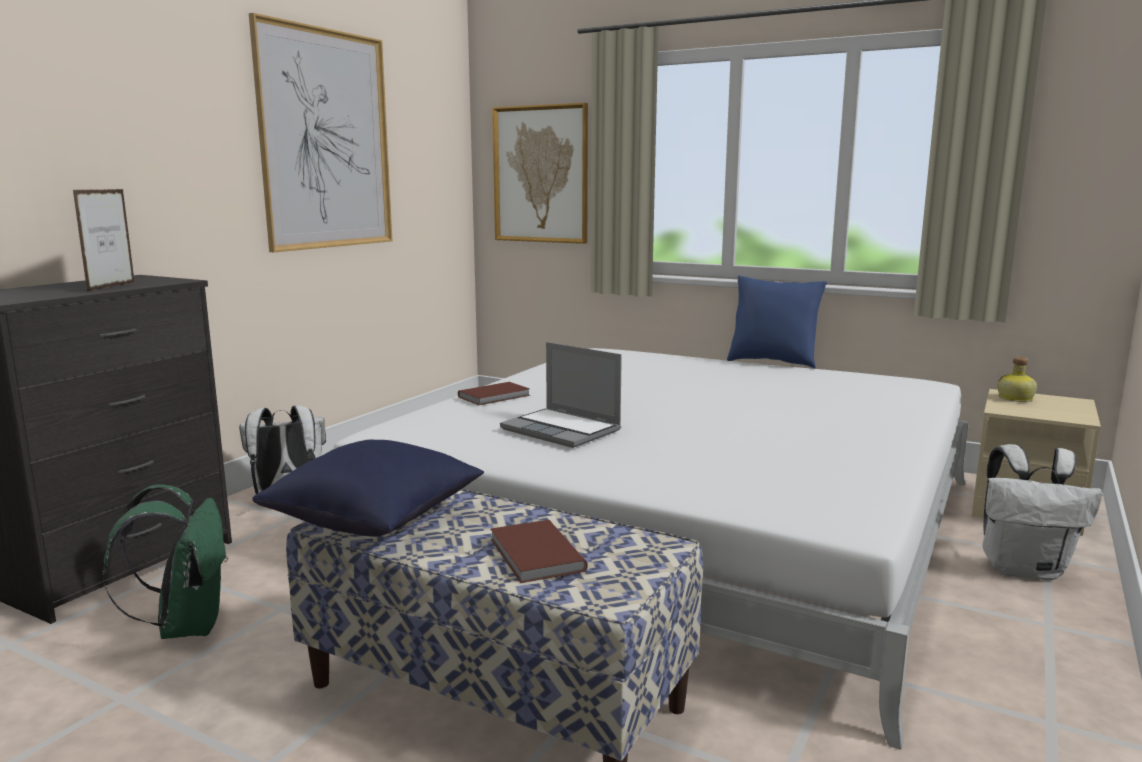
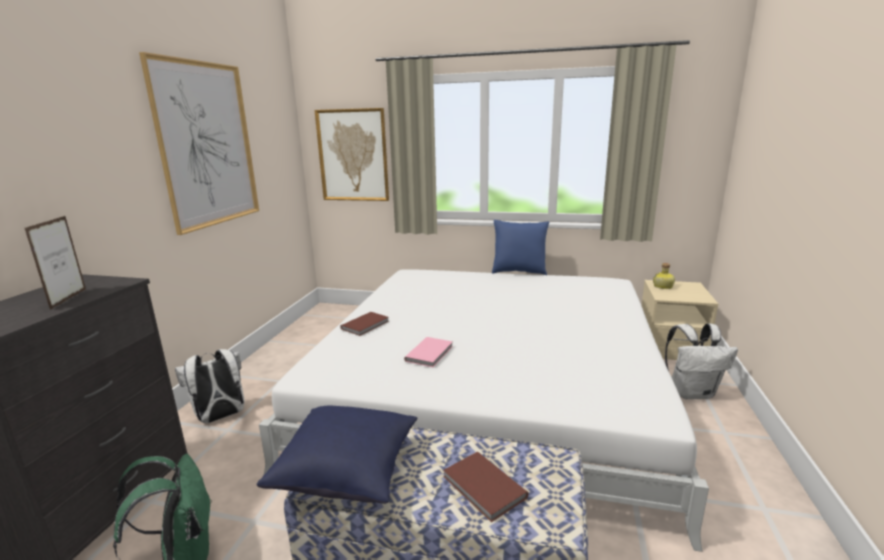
camera: 15 degrees left, 5 degrees up
(563, 430) = (430, 353): laptop -> pink book

